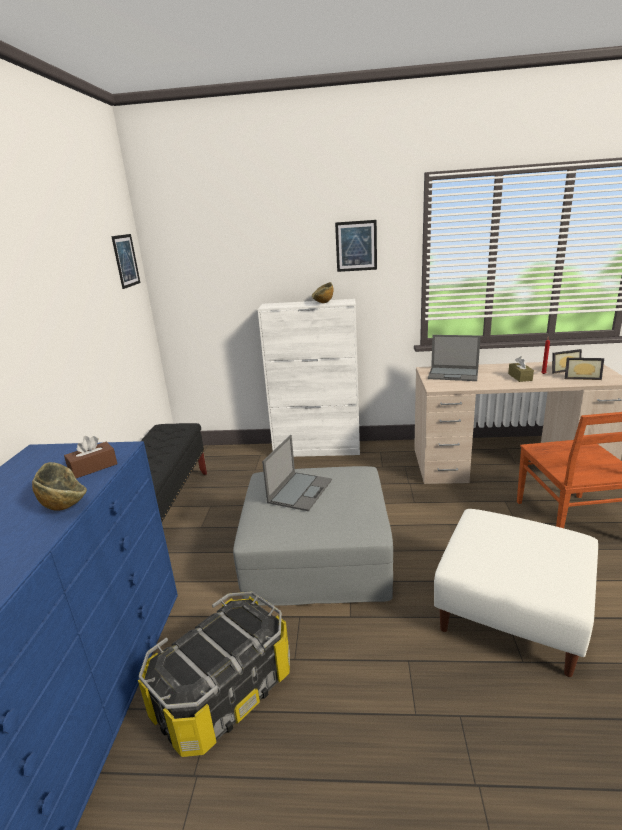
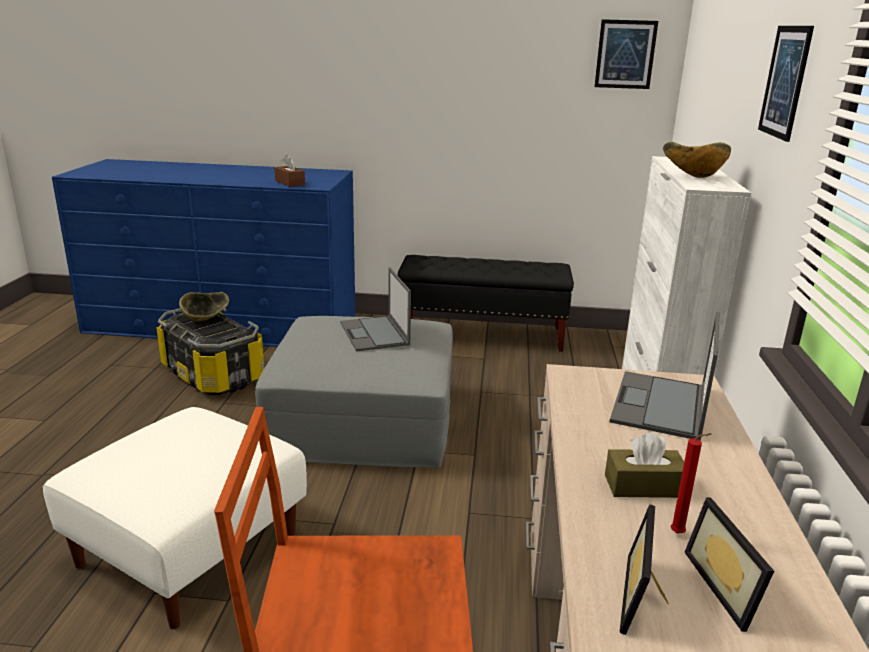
camera: 90 degrees right, 0 degrees up
(64, 504) = (239, 181): bowl -> bowl (205, 320)
(300, 490) = (375, 334): laptop -> laptop turned 45 degrees clockwise

